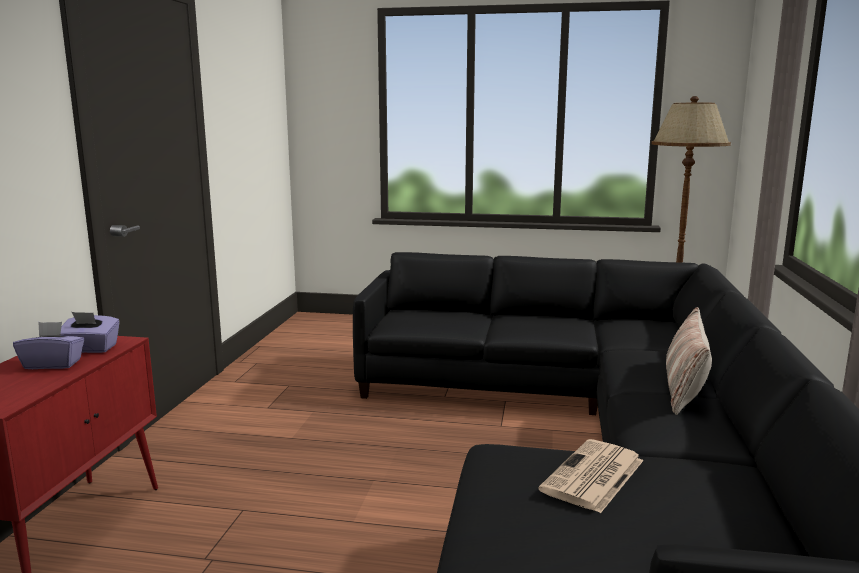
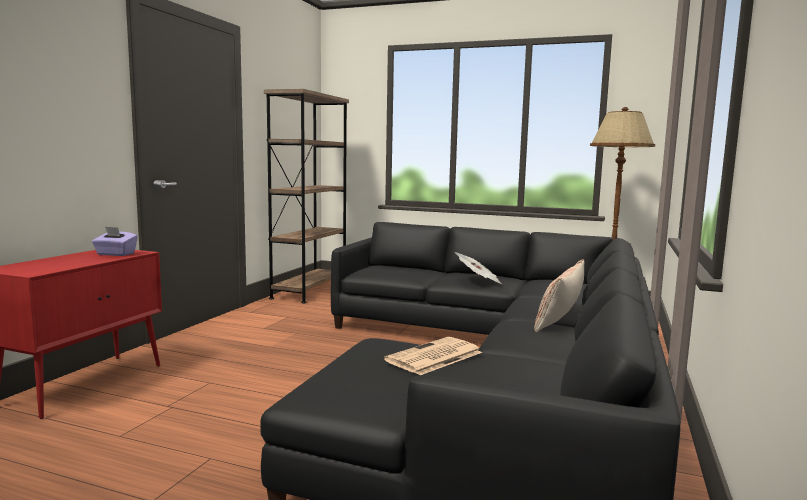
camera: 10 degrees right, 5 degrees down
(53, 364) = (85, 259): purple tissue box -> none
(295, 339) = (310, 291): none -> brown bookcase
(547, 329) = (478, 281): none -> newspaper

